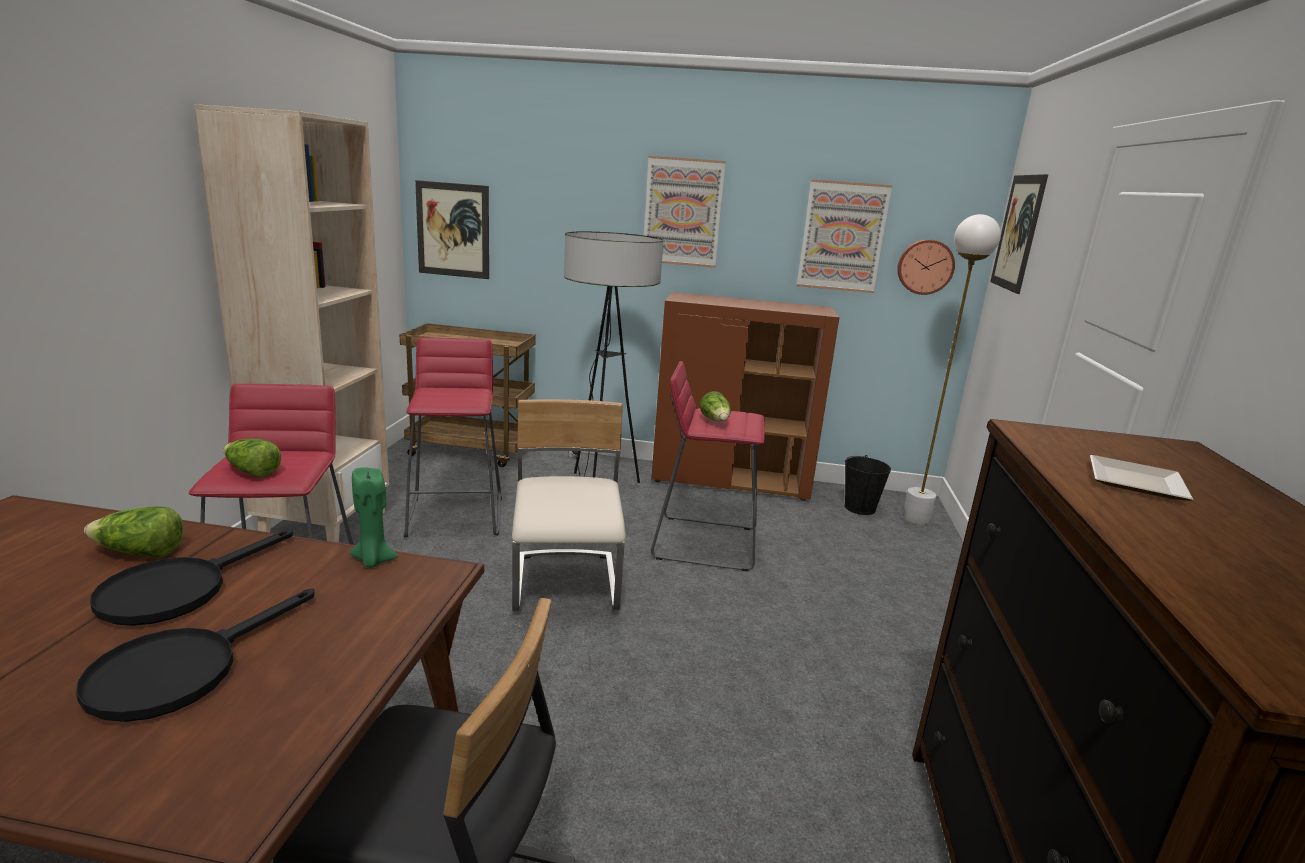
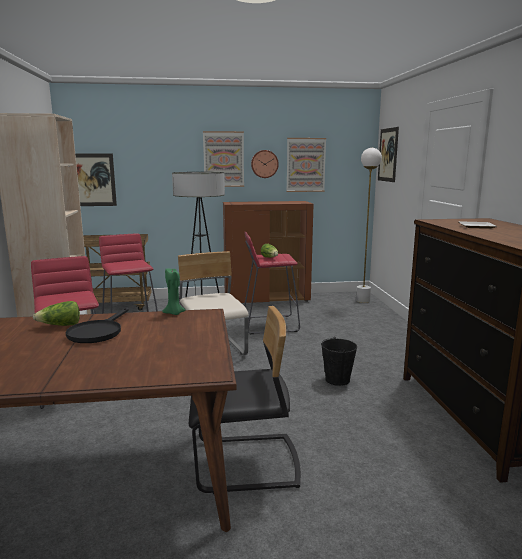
camera: 15 degrees left, 5 degrees down
(181, 669) = (137, 349): black frying pan -> none
(252, 472) = (62, 301): lettuce -> none
(860, 508) = (335, 300): black bucket -> black bucket (337, 379)
(925, 266) = (346, 176): wall clock -> wall clock (264, 164)

